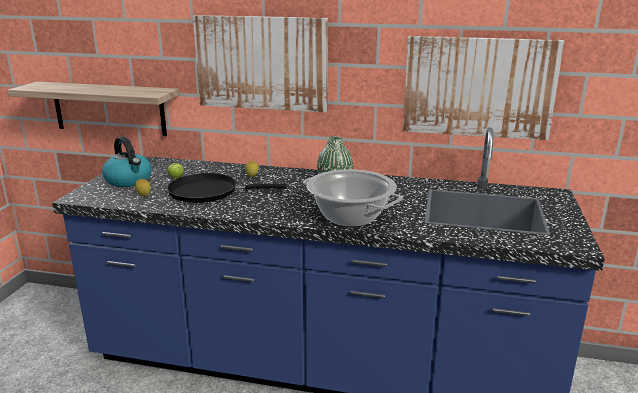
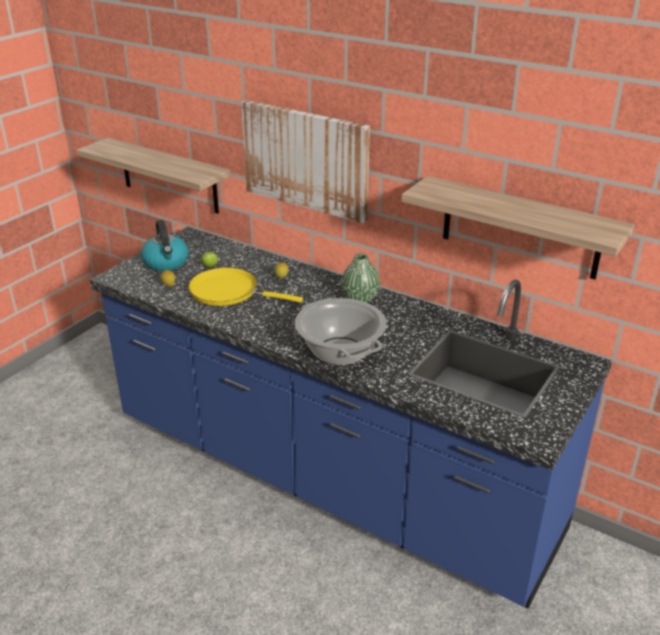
camera: 20 degrees right, 10 degrees up
(209, 192) = (229, 292): black frying pan -> yellow frying pan
(478, 87) = (520, 228): picture -> shelf

